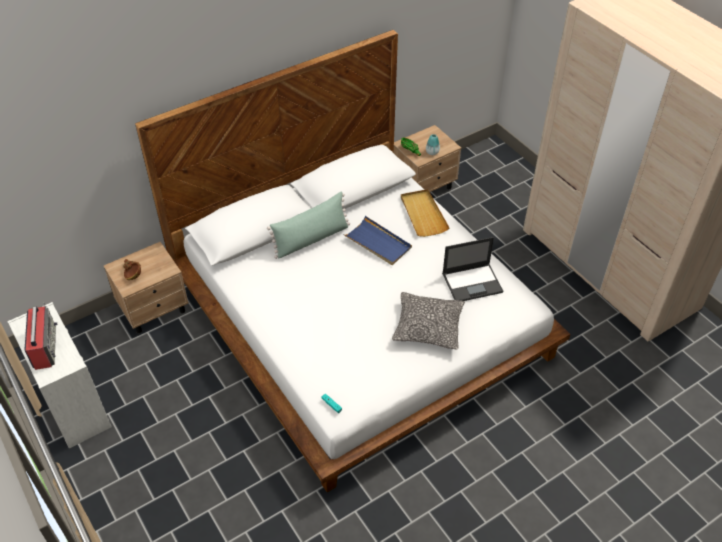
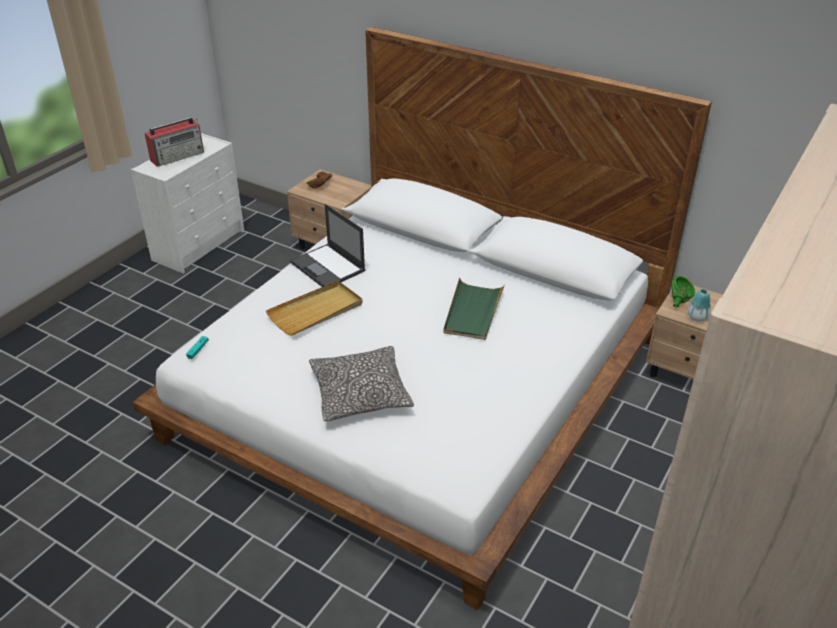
camera: 65 degrees right, 10 degrees down
(311, 239) = (441, 264): green pillow -> none
(378, 243) = (473, 312): blue tray -> green tray
(423, 214) = (557, 334): beige tray -> beige tray (316, 311)
(472, 282) = (466, 413): laptop -> laptop (328, 267)

